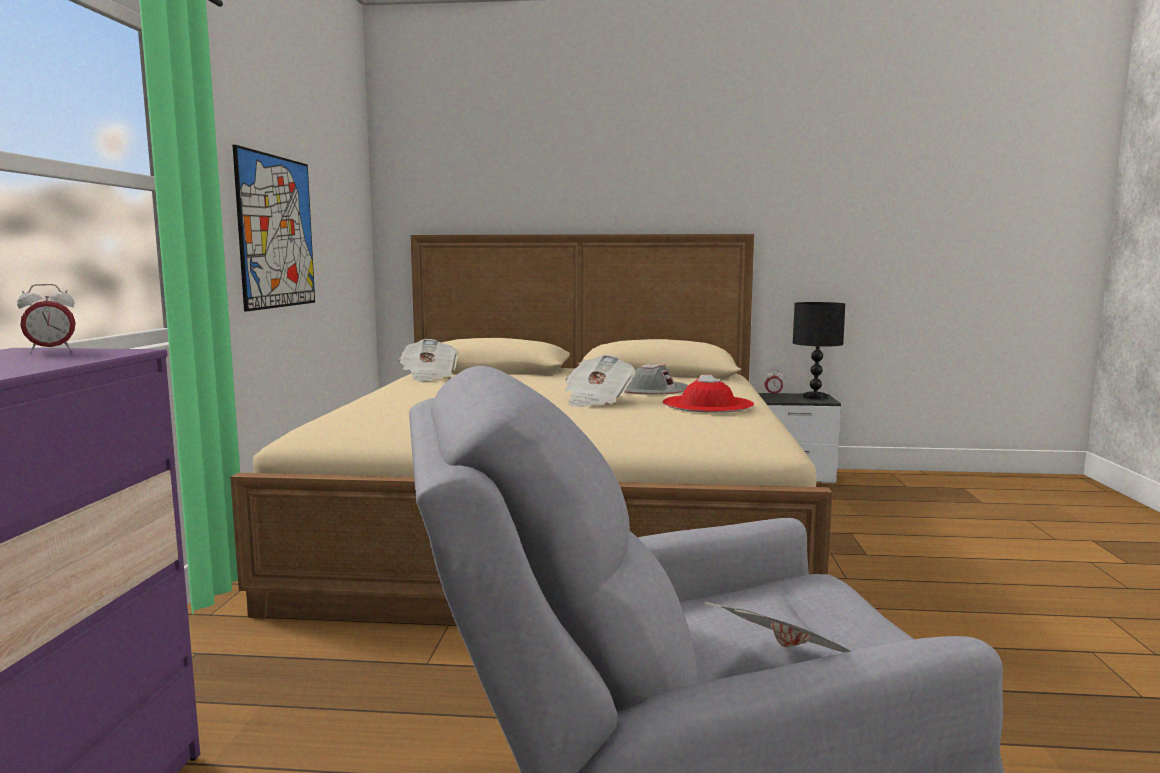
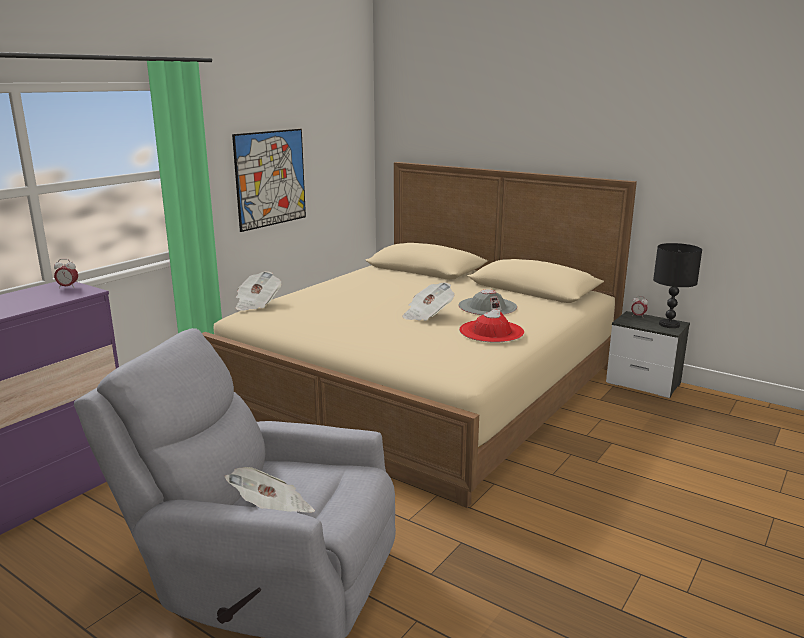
camera: 30 degrees right, 10 degrees up
(429, 376) = (372, 271): newspaper -> newspaper (257, 304)

